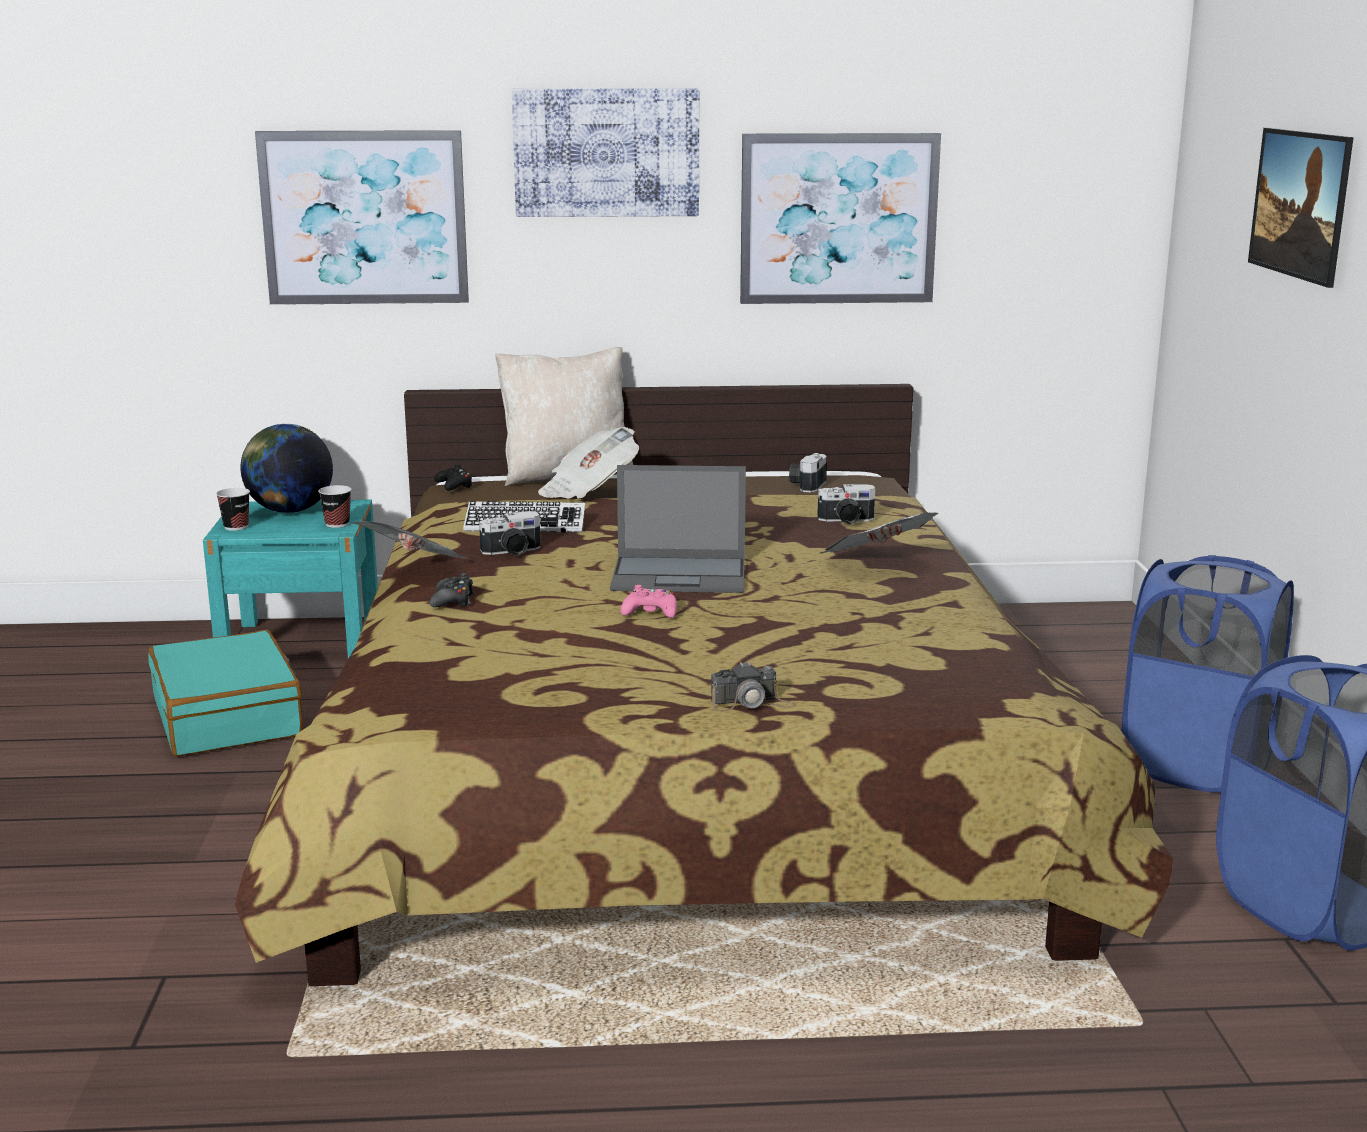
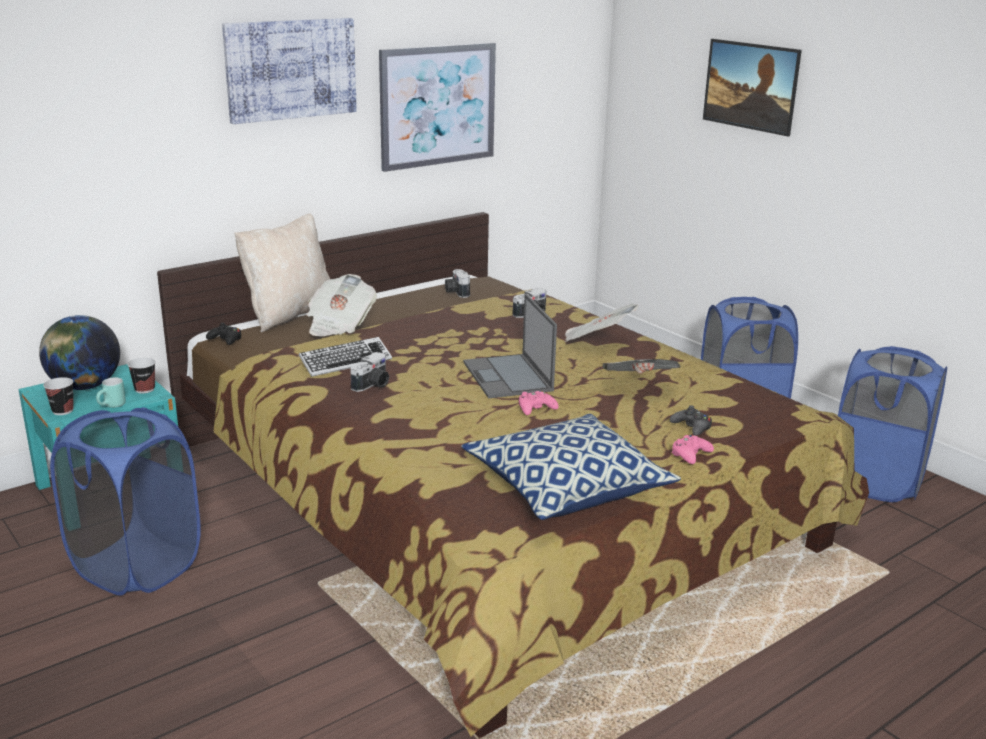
camera: 35 degrees left, 5 degrees up
(228, 717) = (136, 566): turquoise suitcase -> blue laundry basket
(284, 532) = (112, 406): none -> turquoise mug
(364, 218) = (112, 136): picture -> none
(416, 570) = (333, 416): newspaper -> newspaper (638, 386)
(453, 600) = (400, 433): black game controller -> black game controller (692, 427)
(530, 694) = (567, 488): none -> pillow
(681, 575) = (508, 377): laptop -> laptop turned 105 degrees clockwise
(752, 703) = (690, 454): camera -> pink game controller

